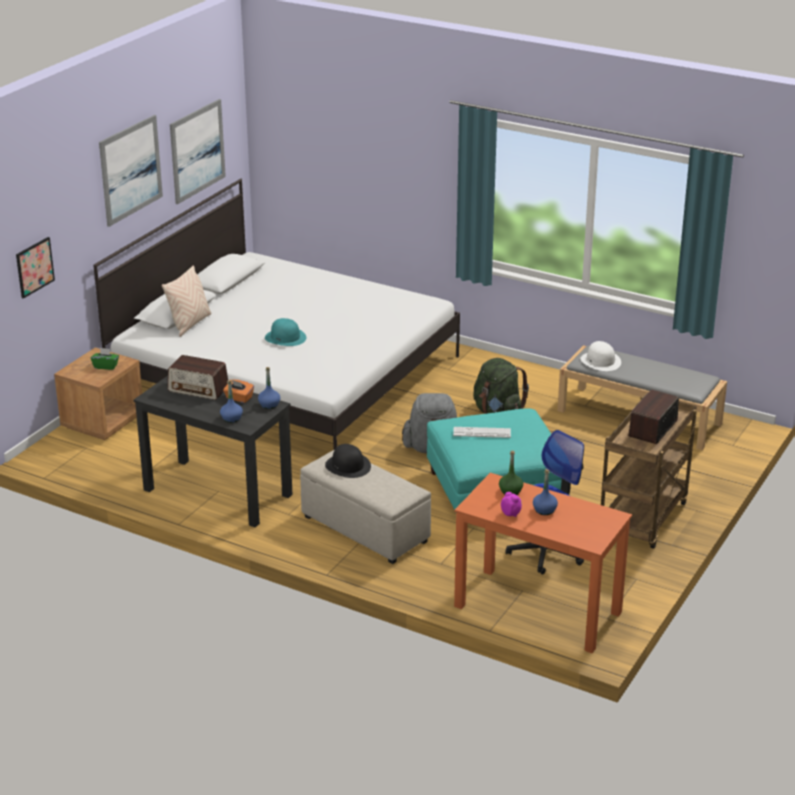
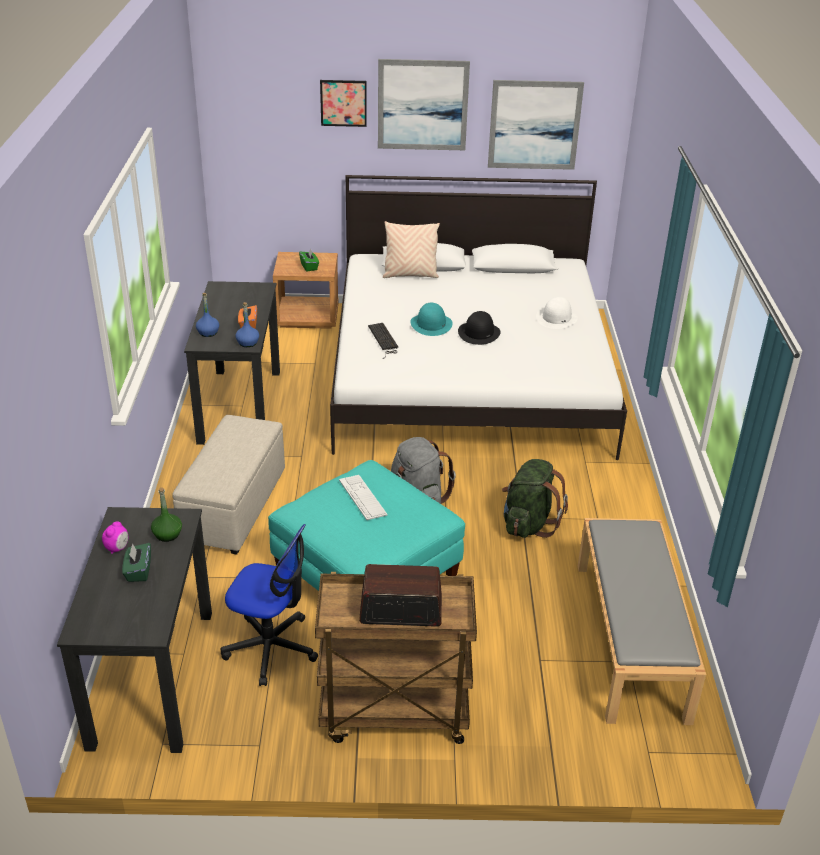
camera: 60 degrees right, 5 degrees up
(34, 267) = (270, 145): picture -> picture (343, 103)
(198, 389) = (249, 302): radio -> none
(288, 363) = (383, 340): none -> keyboard
(348, 466) = (243, 437): black hat -> black hat (479, 333)
(537, 609) = (152, 676): orange desk -> black desk
(544, 510) = (138, 571): blue bottle -> green tissue box
(600, 361) = (623, 541): white hat -> white hat (556, 318)

